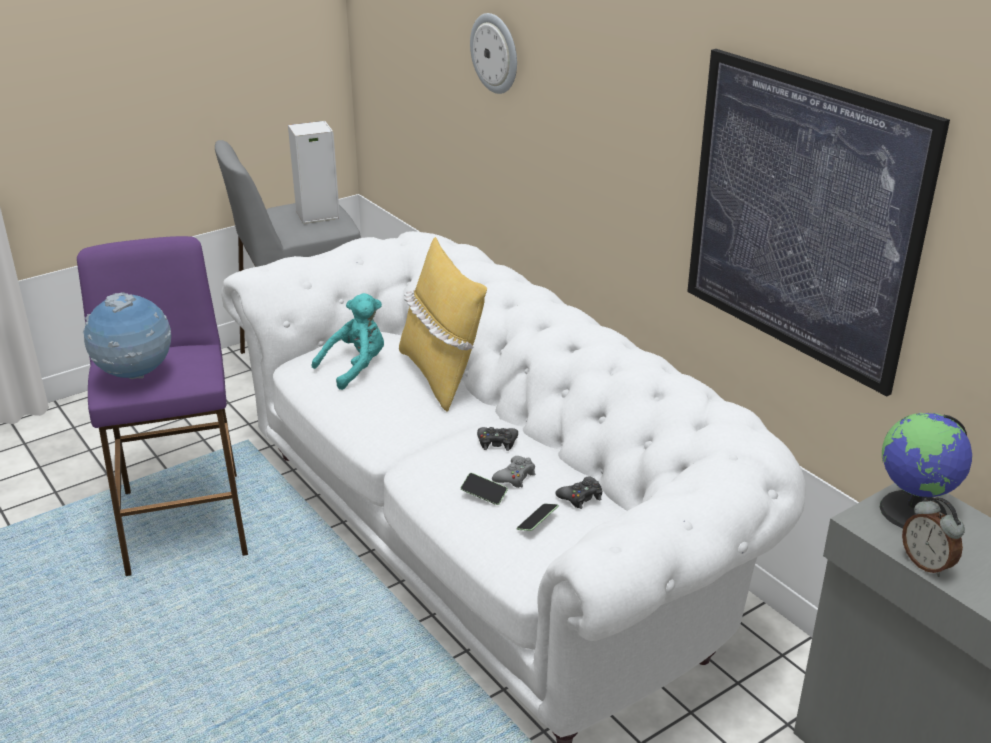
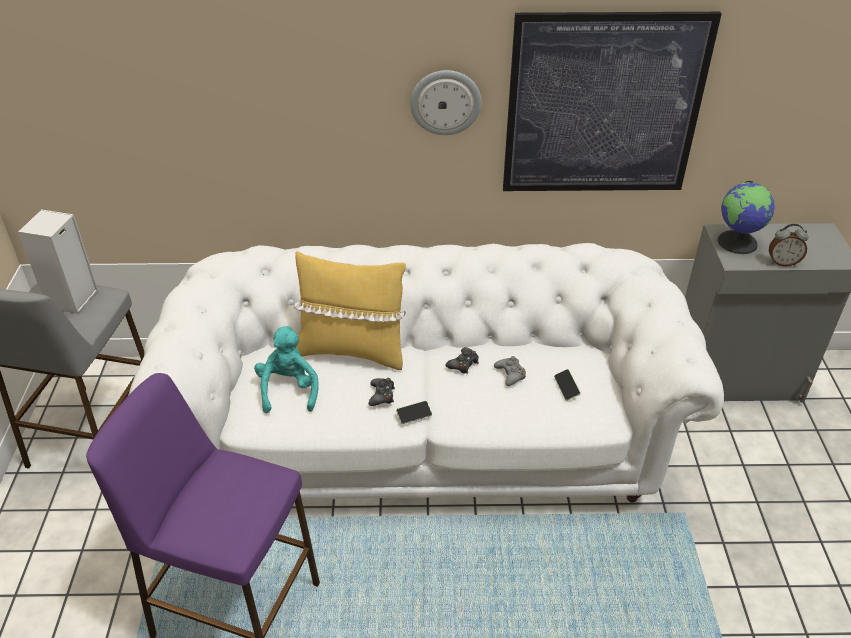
camera: 55 degrees left, 10 degrees up
(135, 376) = (231, 519): globe -> none
(484, 494) = (516, 397): phone -> phone (414, 415)
(495, 53) = (236, 77): wall clock -> wall clock (445, 102)
(581, 497) = (556, 357): black game controller -> black game controller (382, 395)

